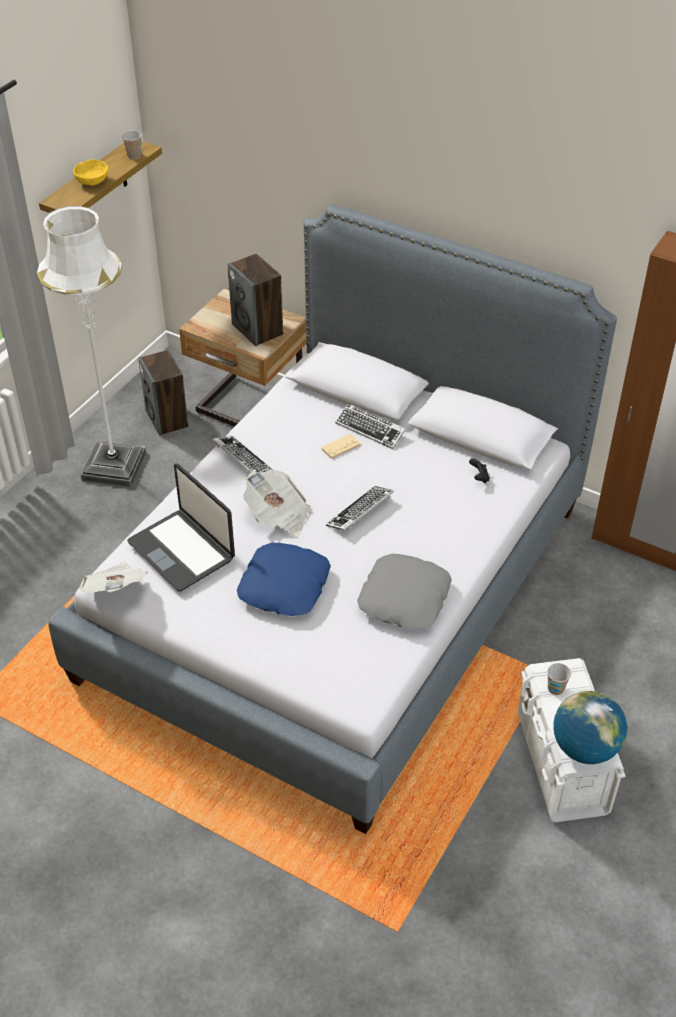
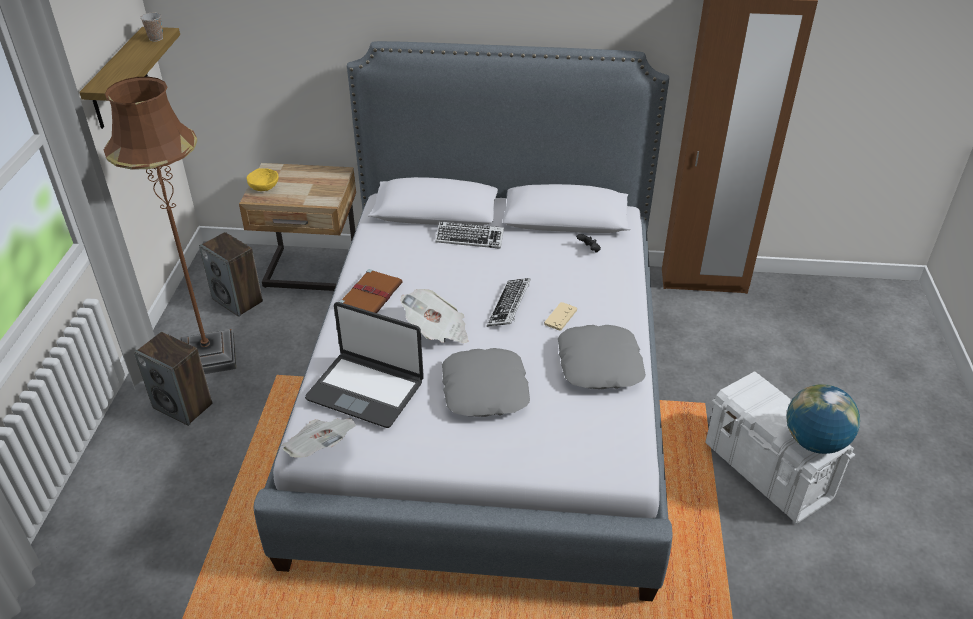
camera: 25 degrees left, 5 degrees down
(92, 181) = (126, 65): yellow bowl -> yellow bowl (264, 187)
(114, 466) = (208, 356): white floor lamp -> brown floor lamp
(243, 460) = (371, 295): keyboard -> brown book
(258, 329) = (315, 186): speaker -> speaker (183, 406)
(285, 586) = (486, 390): blue pillow -> grey pillow
(341, 447) = (454, 259): beige game controller -> beige game controller (560, 317)
(555, 689) = (755, 402): cup -> none

